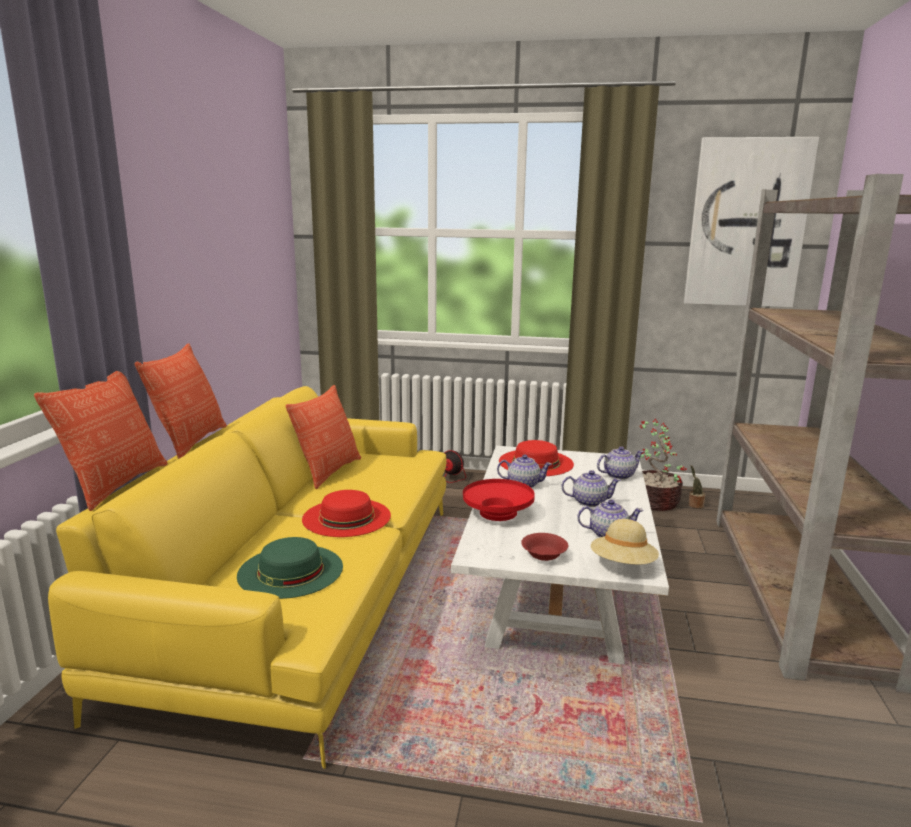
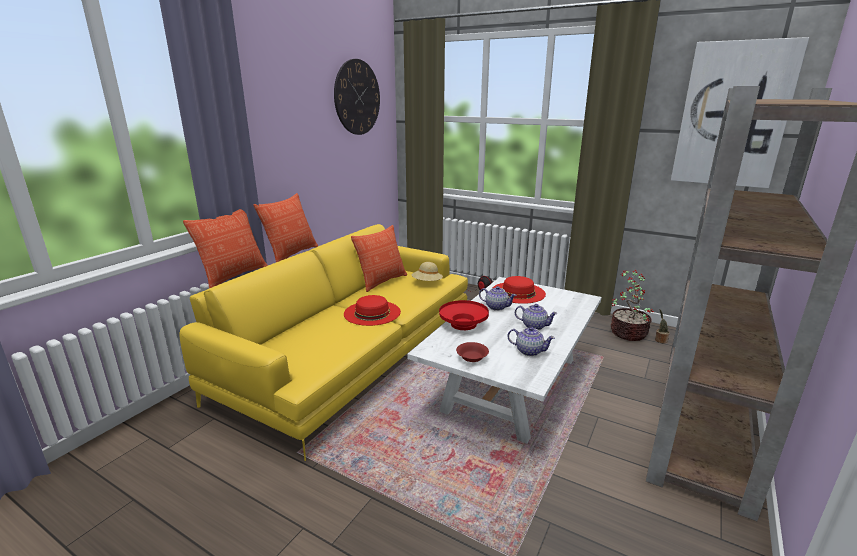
camera: 20 degrees right, 5 degrees up
(250, 198) = (357, 97): none -> wall clock
(290, 570) = (317, 341): green hat -> none
(618, 475) = (572, 309): teapot -> none
(623, 565) = (522, 374): beige hat -> beige hat (427, 283)

